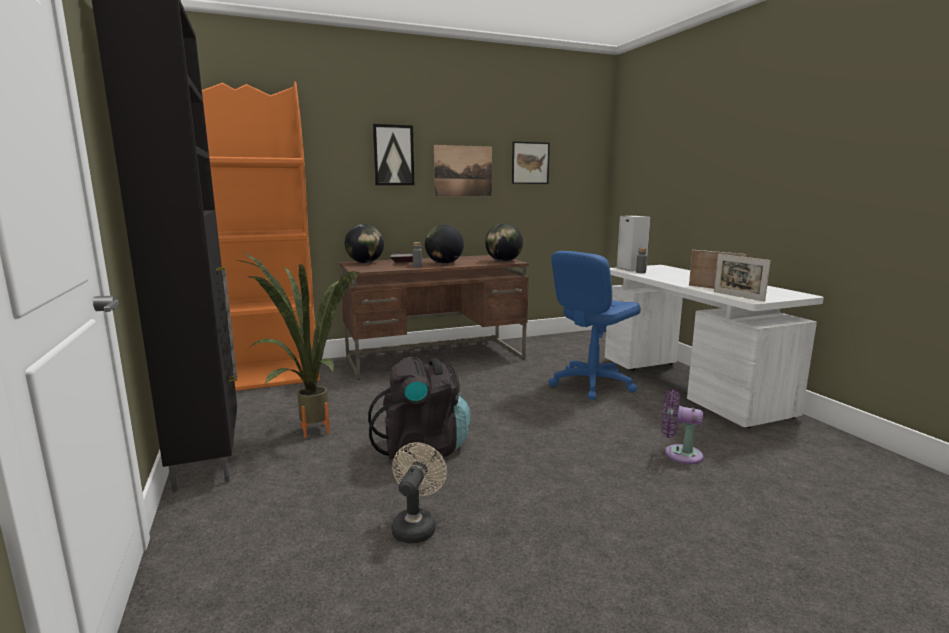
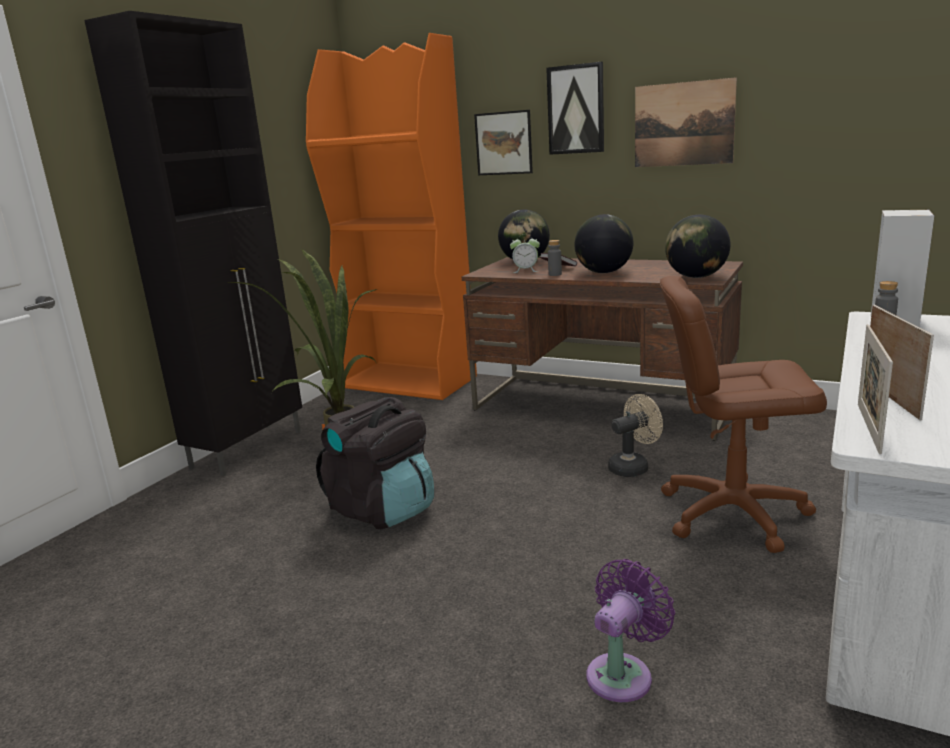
camera: 50 degrees right, 5 degrees up
(388, 266) = (525, 271): none -> alarm clock
(416, 525) = (237, 582): beige fan -> beige fan (633, 467)
(530, 163) = (816, 99): picture -> picture (503, 143)
(591, 384) = (732, 513): blue office chair -> brown office chair
(679, 454) = (623, 673): purple fan -> purple fan turned 60 degrees clockwise

